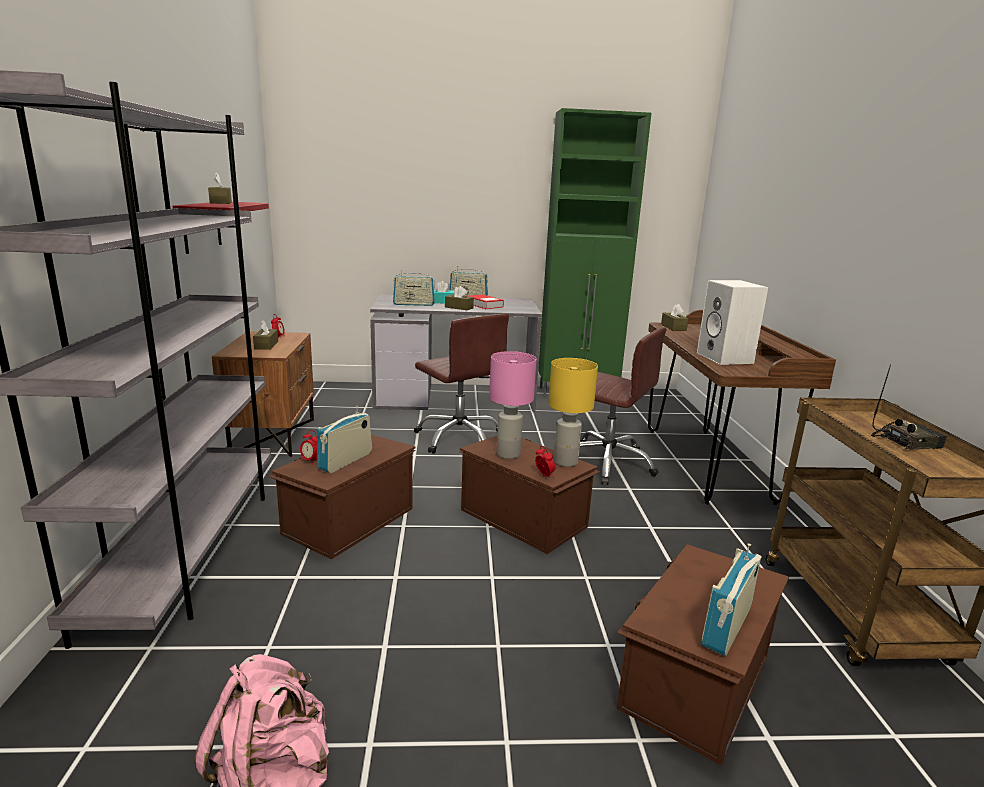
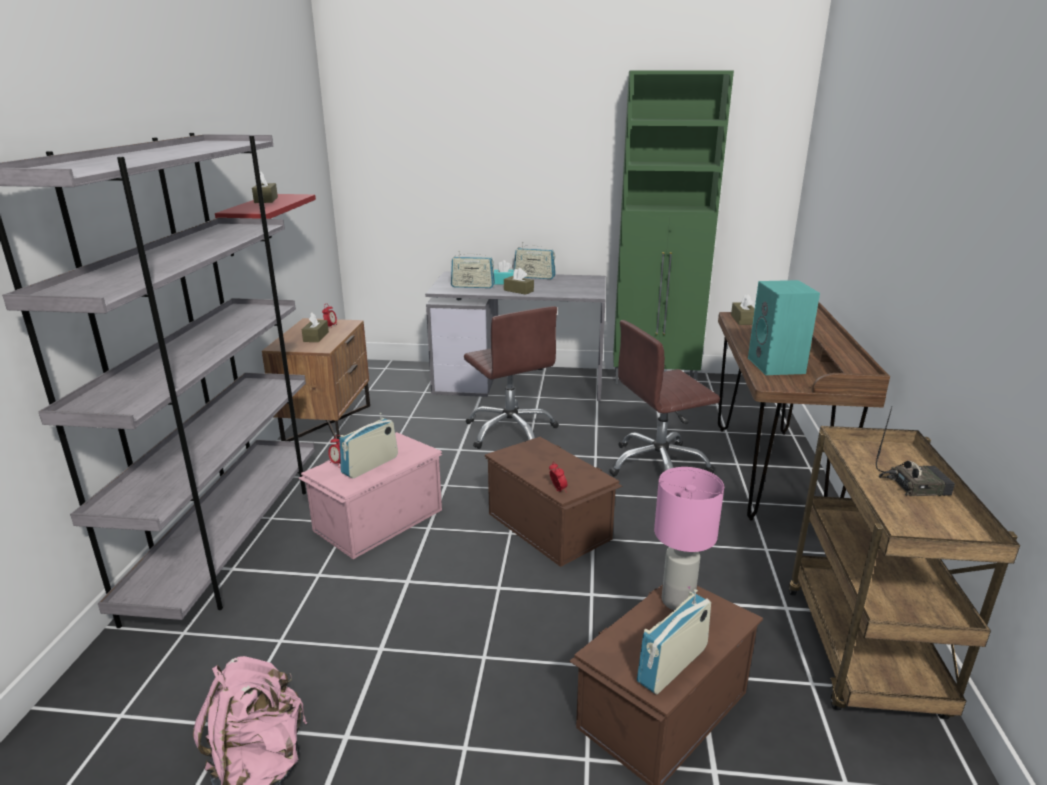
camera: 10 degrees right, 5 degrees up
(347, 521) = (377, 520): brown storage box -> pink storage box
(484, 305) = (547, 286): book -> none
(508, 454) = (530, 463): pink table lamp -> pink table lamp (677, 600)
(566, 462) = (588, 474): yellow table lamp -> none
(607, 462) = (658, 466): brown office chair -> brown office chair turned 120 degrees clockwise
(726, 358) = (777, 366): white speaker -> turquoise speaker

